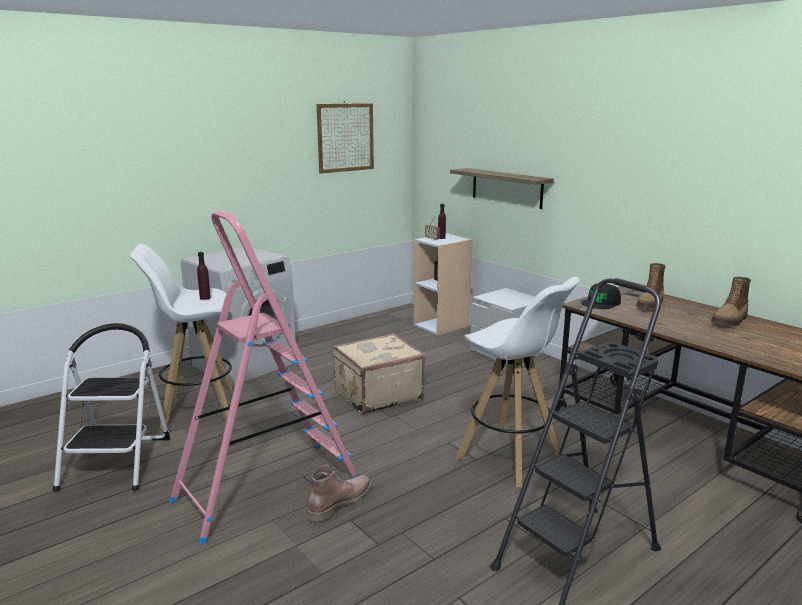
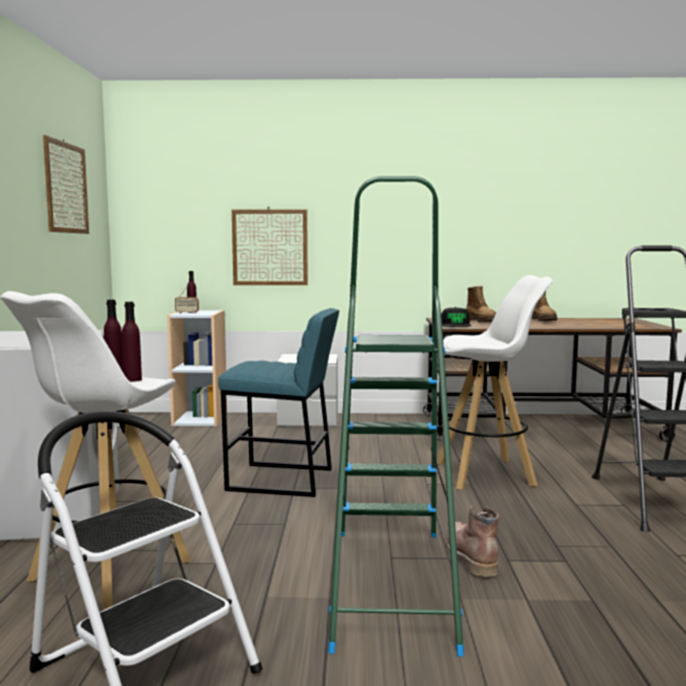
camera: 50 degrees left, 10 degrees down
(199, 304) = (132, 380): none -> purple bottle
(267, 489) = (390, 582): pink step ladder -> green step ladder
(377, 395) = (283, 480): beige suitcase -> blue stool
(506, 188) = (270, 246): shelf -> picture

